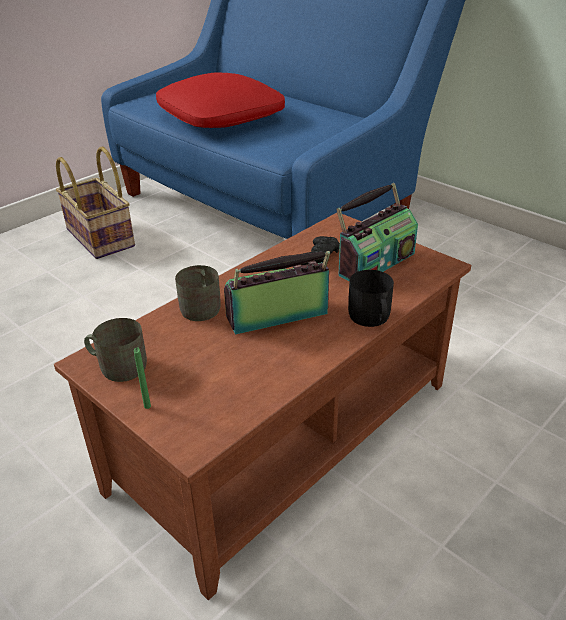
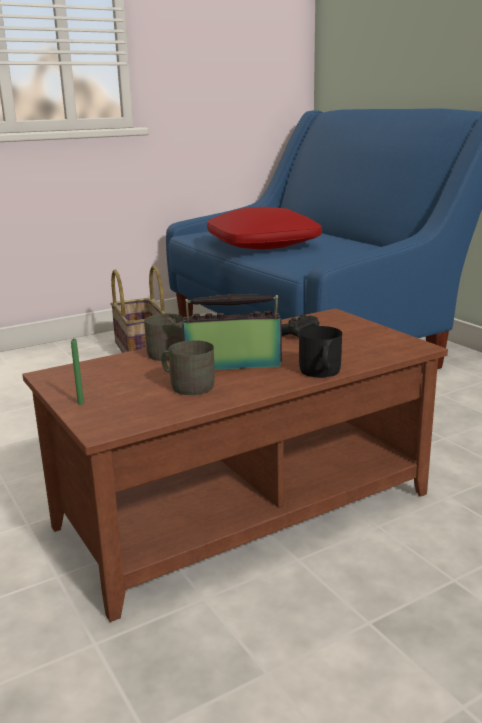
camera: 15 degrees right, 15 degrees down
(118, 365) = (73, 379): grey mug -> grey mug (187, 385)
(375, 263) = (349, 340): radio -> none

